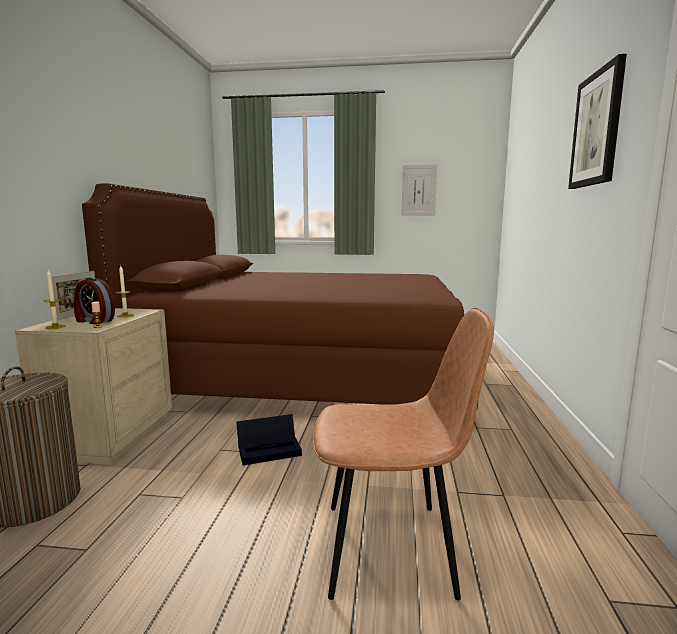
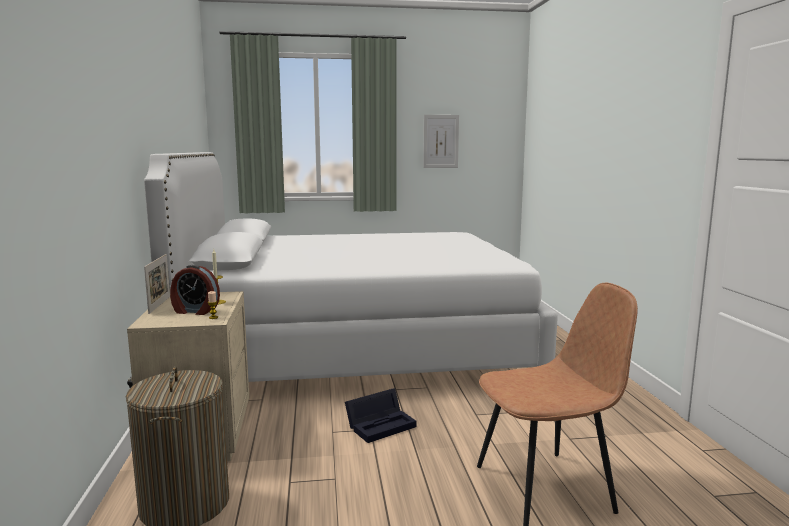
camera: 15 degrees left, 0 degrees up
(55, 327) = (166, 321): candle -> none
(306, 374) = (357, 347): brown bed -> white bed
(597, 129) = (646, 114): picture -> none

